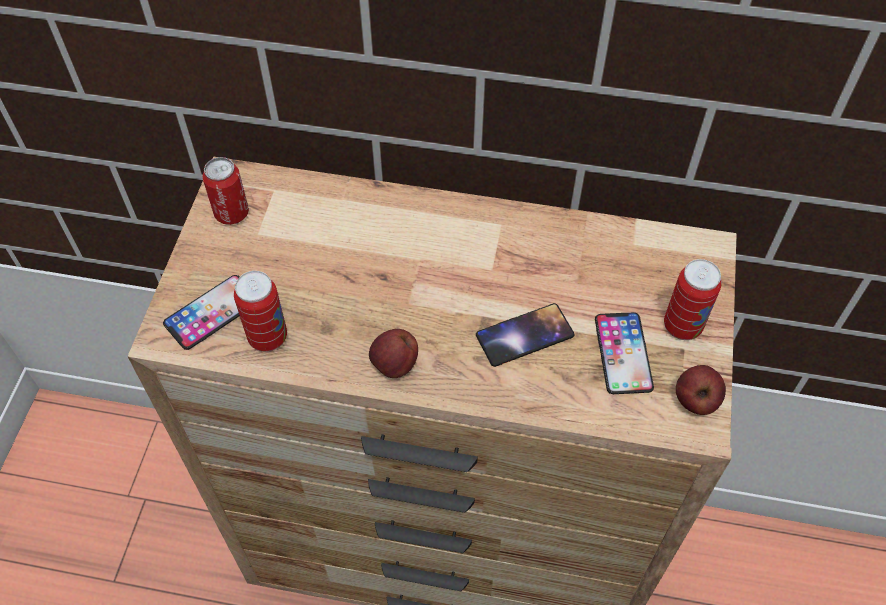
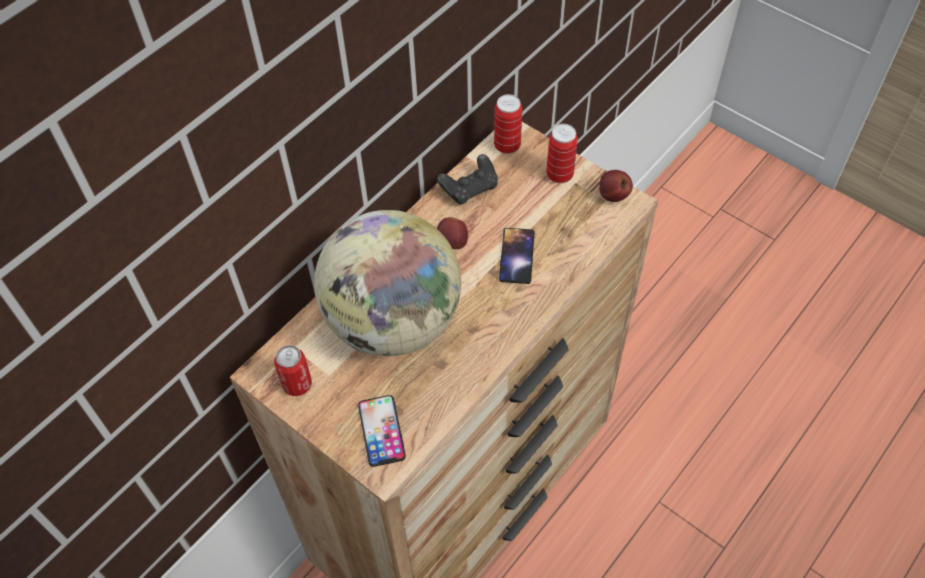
camera: 60 degrees left, 0 degrees up
(268, 337) = (426, 403): can -> can (507, 146)
(356, 257) = (393, 322): none -> globe
(394, 365) = (496, 337): apple -> apple (452, 244)
(590, 244) = (470, 188): none -> black game controller
(623, 353) = (560, 213): phone -> none

